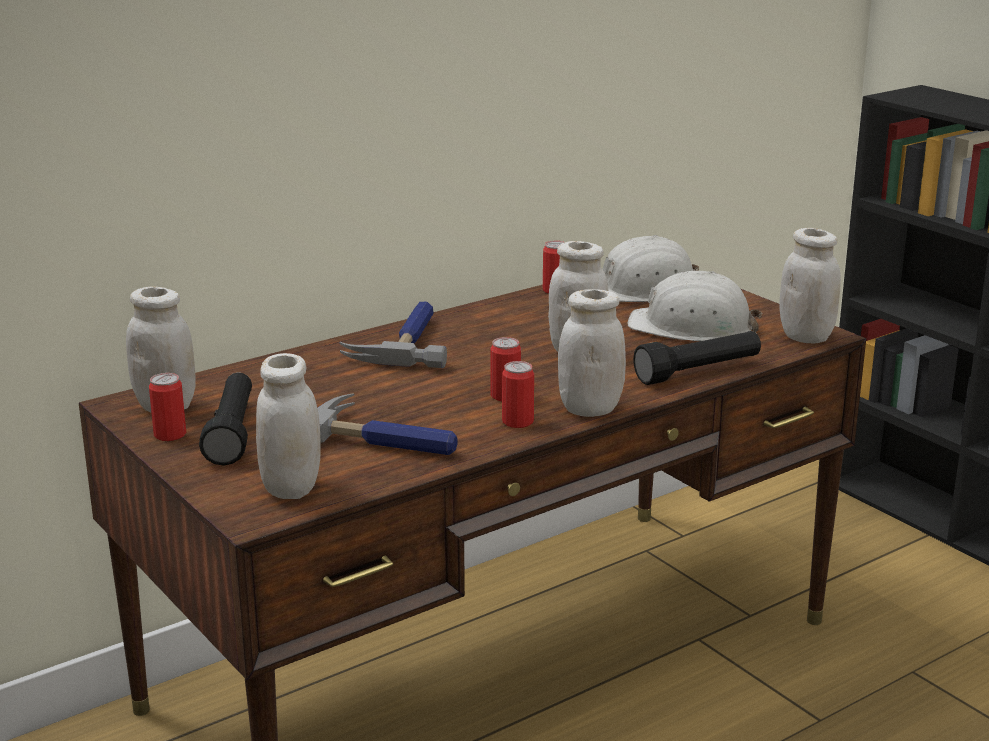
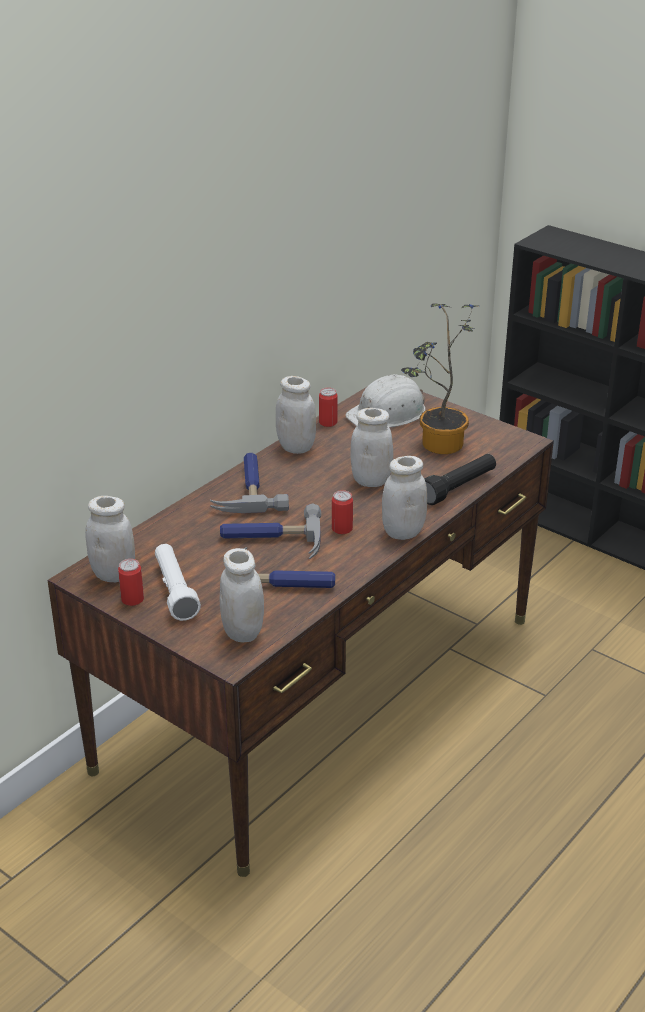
camera: 15 degrees left, 10 degrees up
(232, 433) = (175, 591): black flashlight -> white flashlight
(400, 396) = (271, 540): none -> hammer
(517, 422) = (361, 551): can -> none
(692, 327) = (437, 446): white hard hat -> potted plant
(806, 337) = (515, 445): white jar -> white jar (296, 447)

